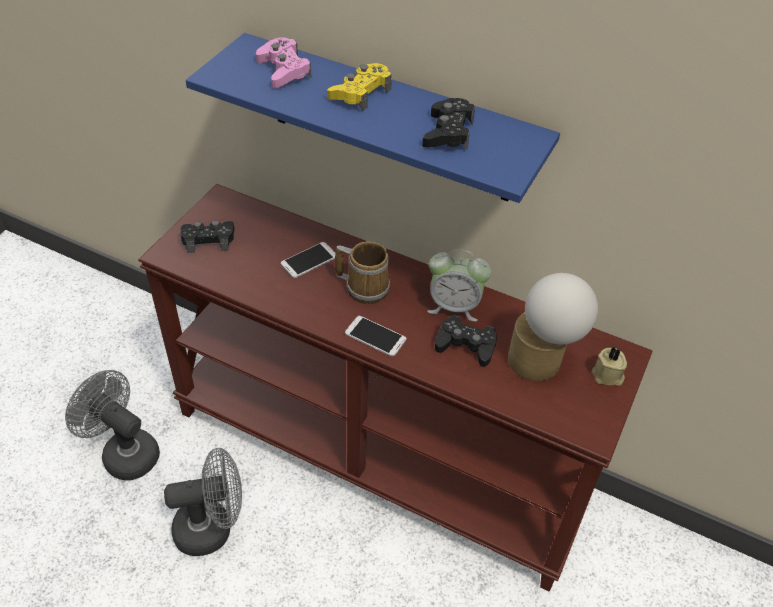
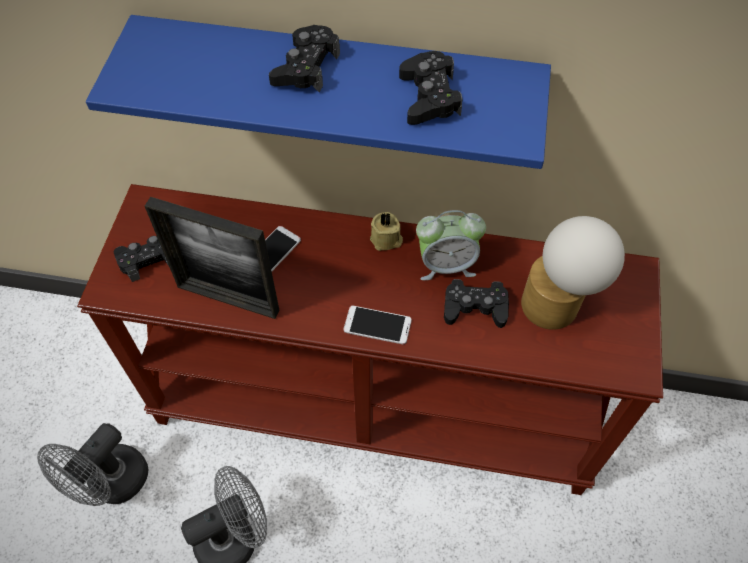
camera: 15 degrees left, 10 degrees up
(124, 452) = (111, 484): grey fan -> grey fan turned 75 degrees counterclockwise
(259, 284) = (228, 298): none -> picture frame
(284, 70) = (202, 58): pink game controller -> none
(360, 93) = (306, 67): yellow game controller -> black game controller
(365, 286) = (344, 267): mug -> none
(608, 376) = (627, 300): beige candle -> beige candle (386, 240)

